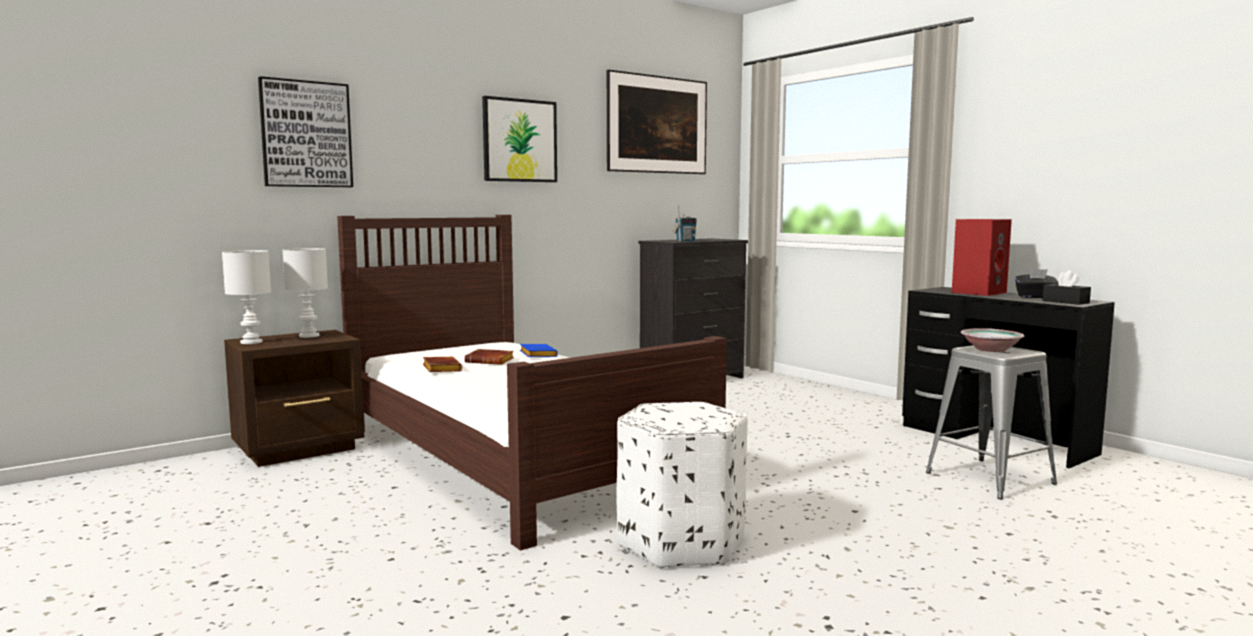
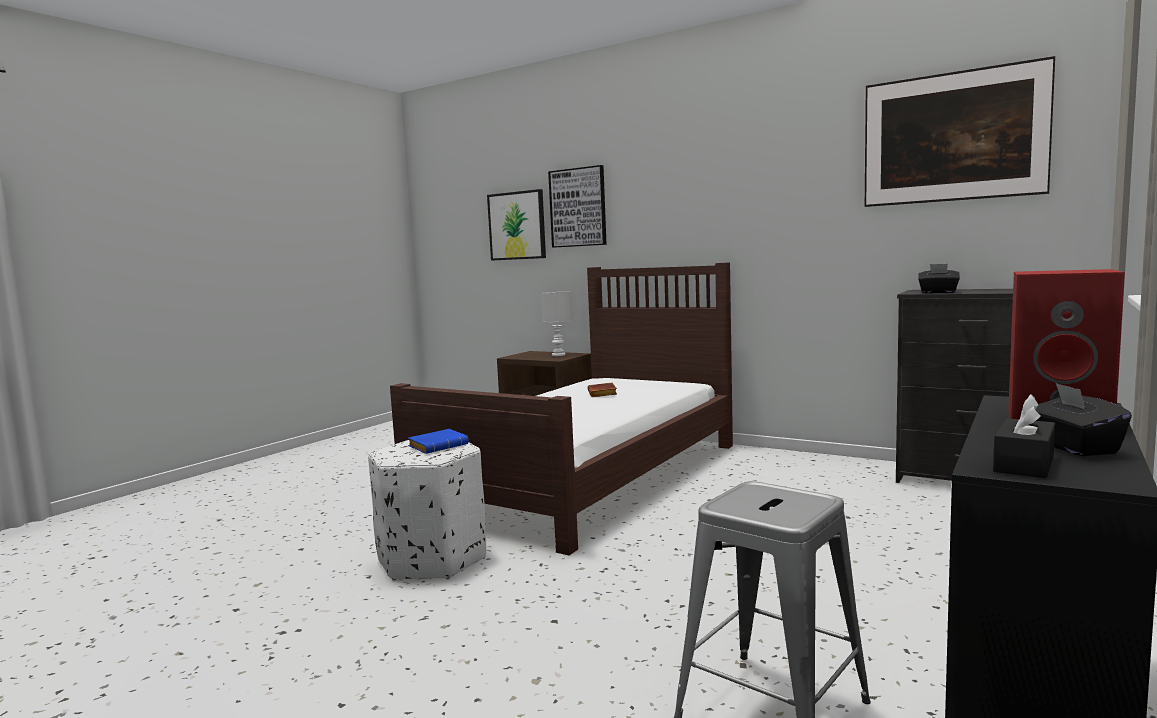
camera: 70 degrees right, 0 degrees up
(250, 342) = (524, 354): white table lamp -> none
(440, 369) = (561, 391): brown book -> none
(519, 140) = (752, 187): picture -> picture (517, 226)
(536, 355) = (646, 396): blue book -> blue book (439, 446)
(685, 241) = (938, 292): radio -> black tissue box
(991, 349) = (770, 498): bowl -> none

